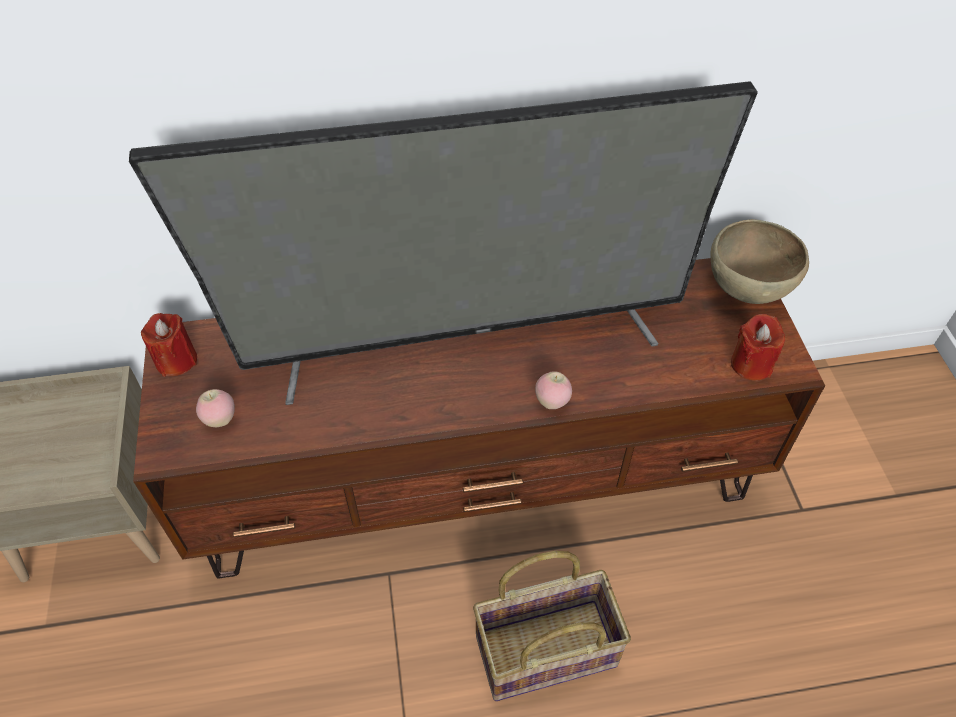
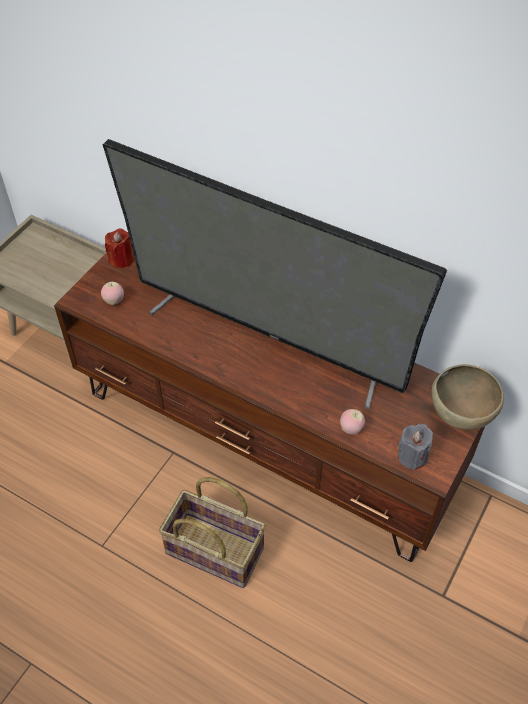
camera: 40 degrees right, 0 degrees up
(552, 402) = (277, 399): apple -> apple (351, 429)
(751, 364) = (412, 456): red candle -> grey candle

